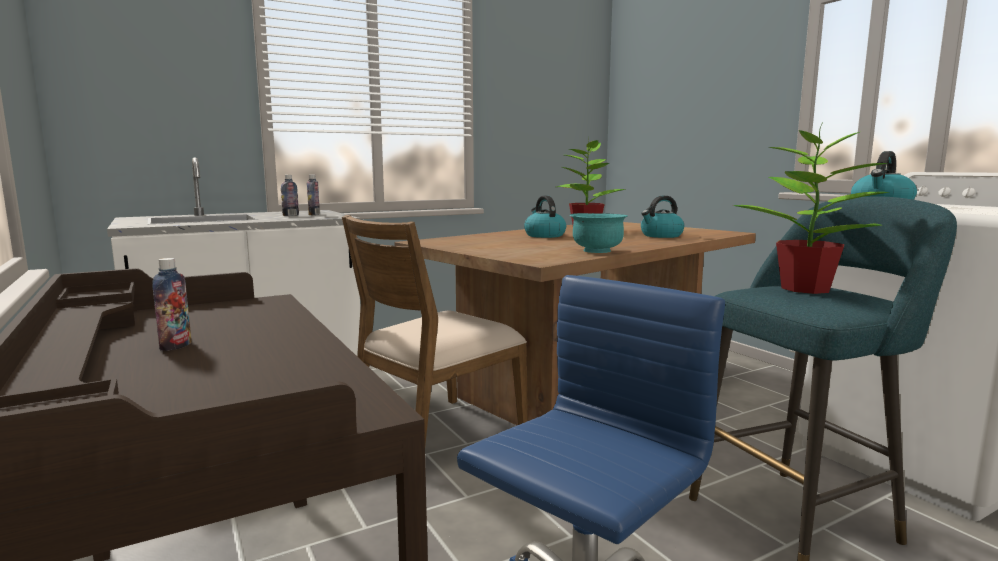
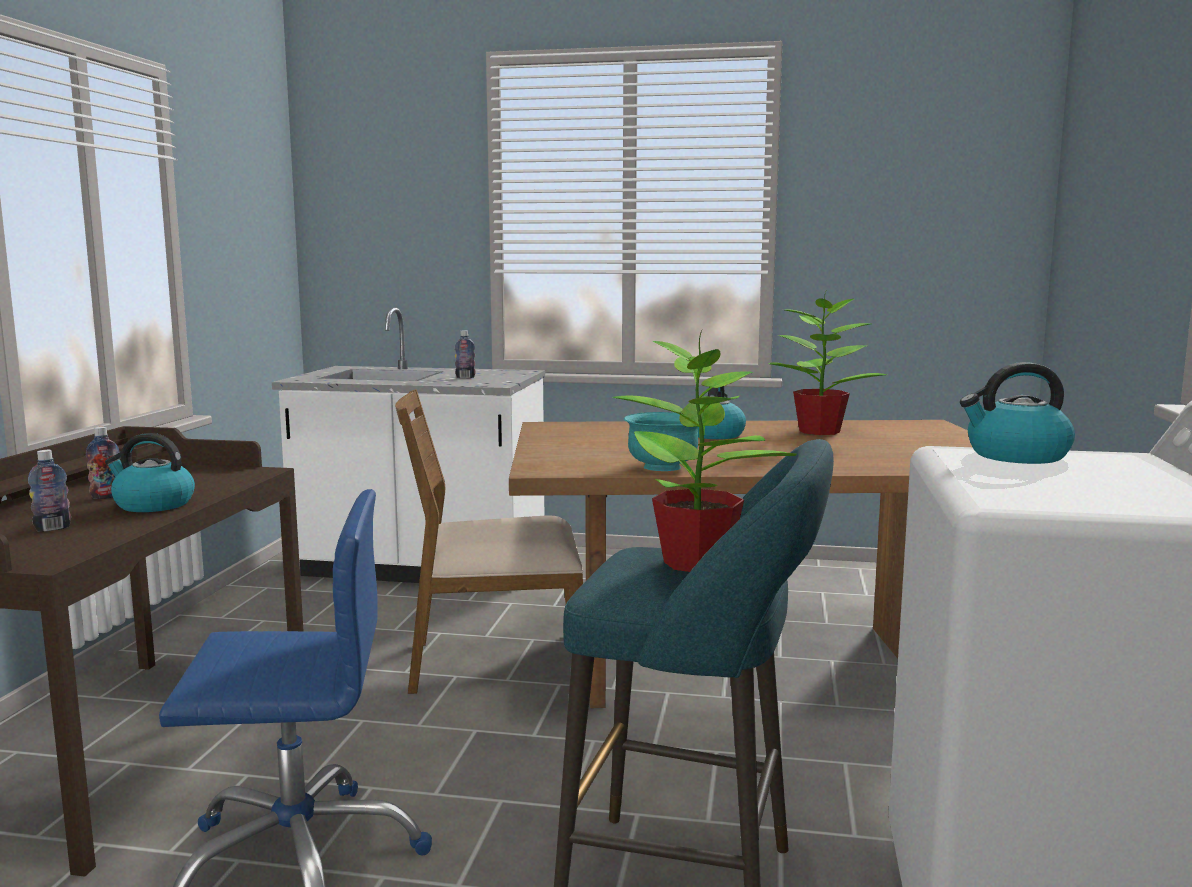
camera: 40 degrees right, 0 degrees up
(314, 214) = (491, 378): bottle -> bottle (52, 528)
(661, 236) = (870, 457): kettle -> kettle (152, 505)

